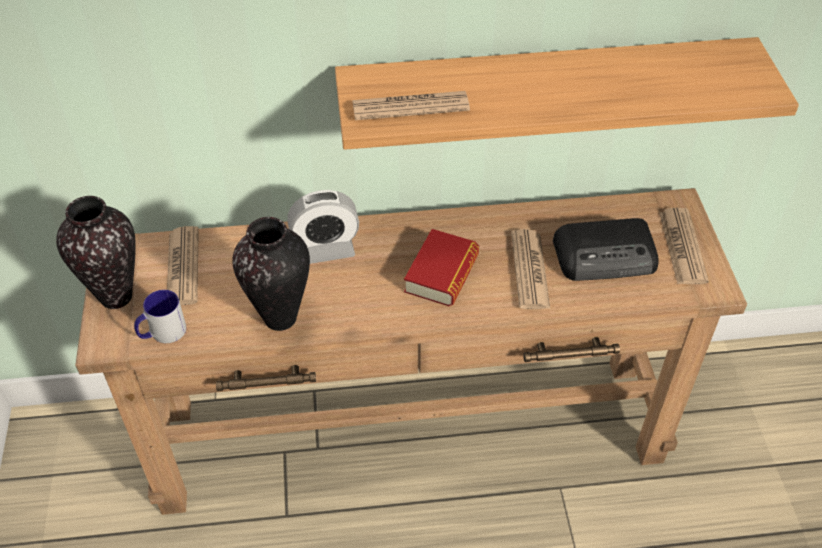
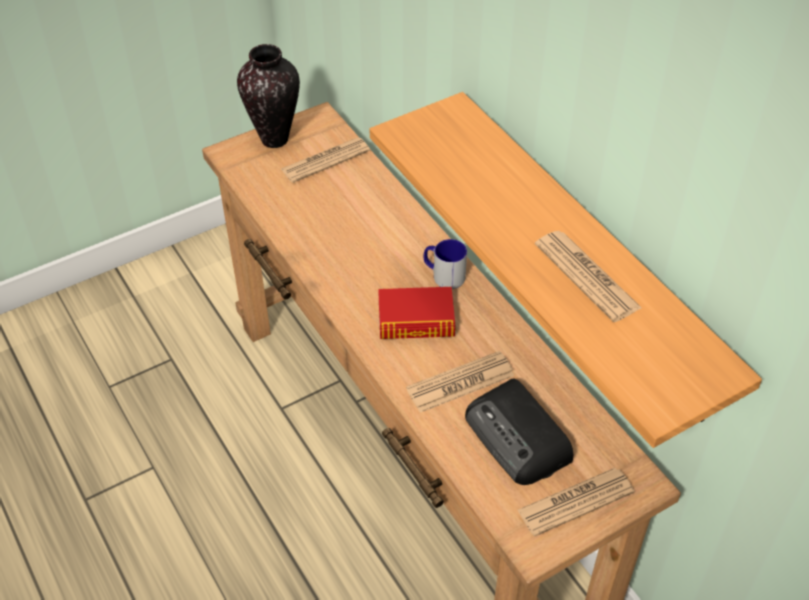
camera: 65 degrees right, 0 degrees up
(162, 333) = (253, 178): mug -> mug (443, 275)
(280, 319) = (304, 237): vase -> none
(326, 250) = (396, 234): alarm clock -> none
(410, 106) = (438, 152): newspaper -> newspaper (586, 276)

